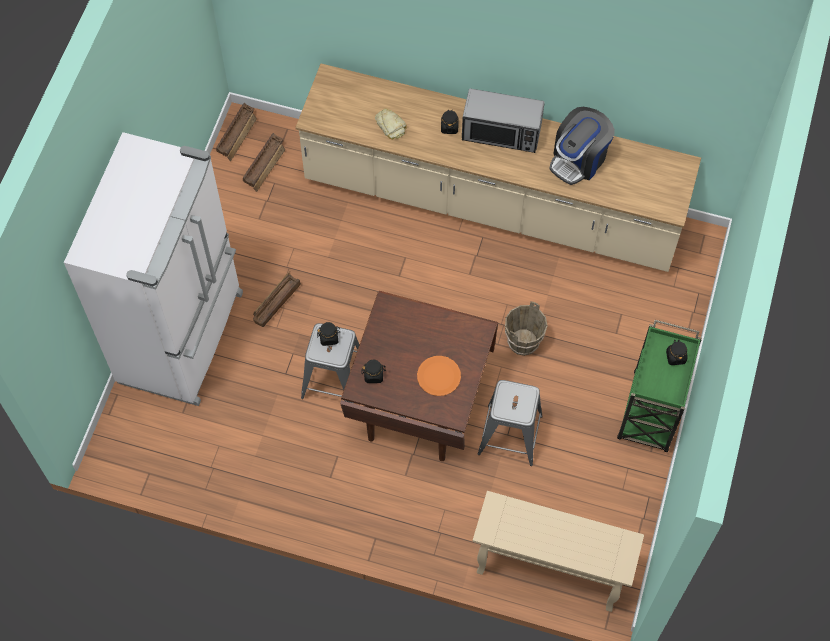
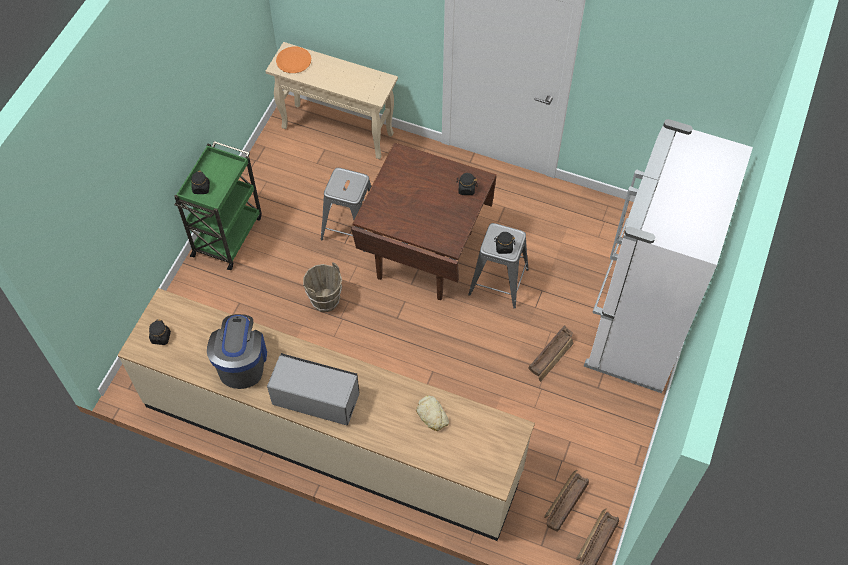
camera: 175 degrees left, 5 degrees down
(438, 376) = (410, 184): orange plate -> orange plate (294, 61)
(449, 127) = (370, 409): black jar -> black jar (161, 337)
(579, 159) = (242, 362): coffee machine -> coffee machine turned 45 degrees counterclockwise

